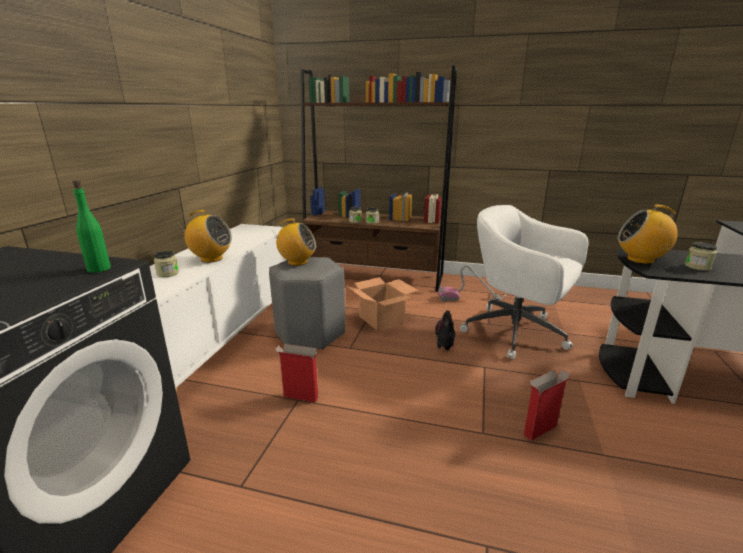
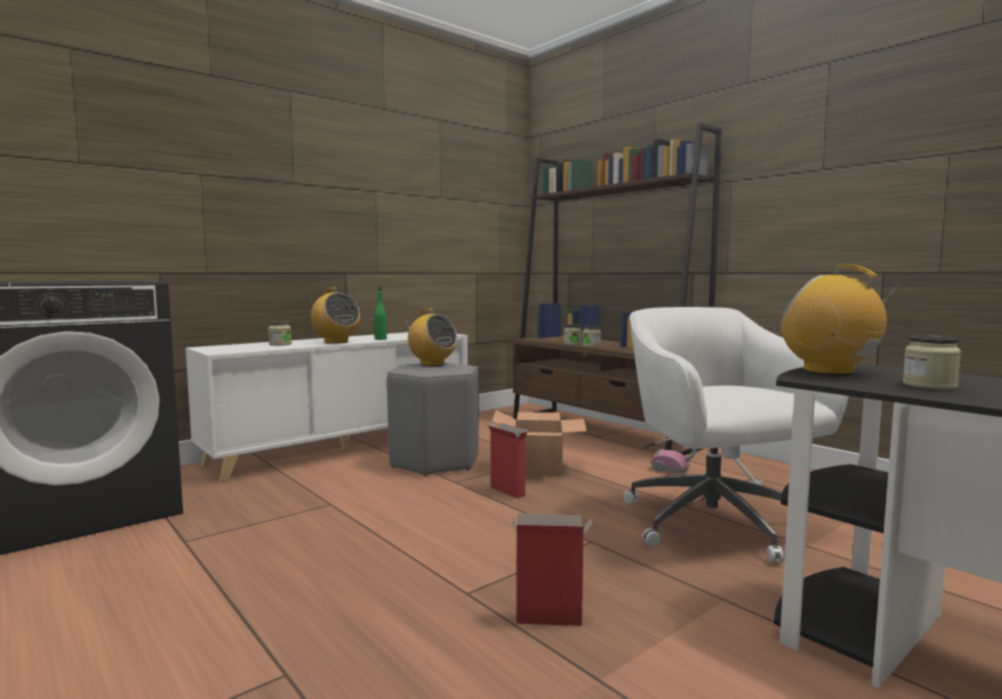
camera: 35 degrees right, 15 degrees down
(99, 269) = (128, 281): green bottle -> green bottle (380, 339)
(300, 397) = (336, 502): cardboard box -> cardboard box (506, 491)
(445, 338) = (588, 503): boot -> none

